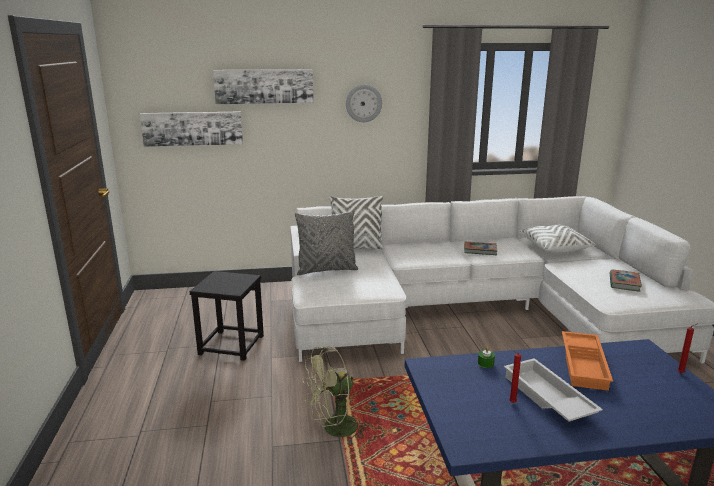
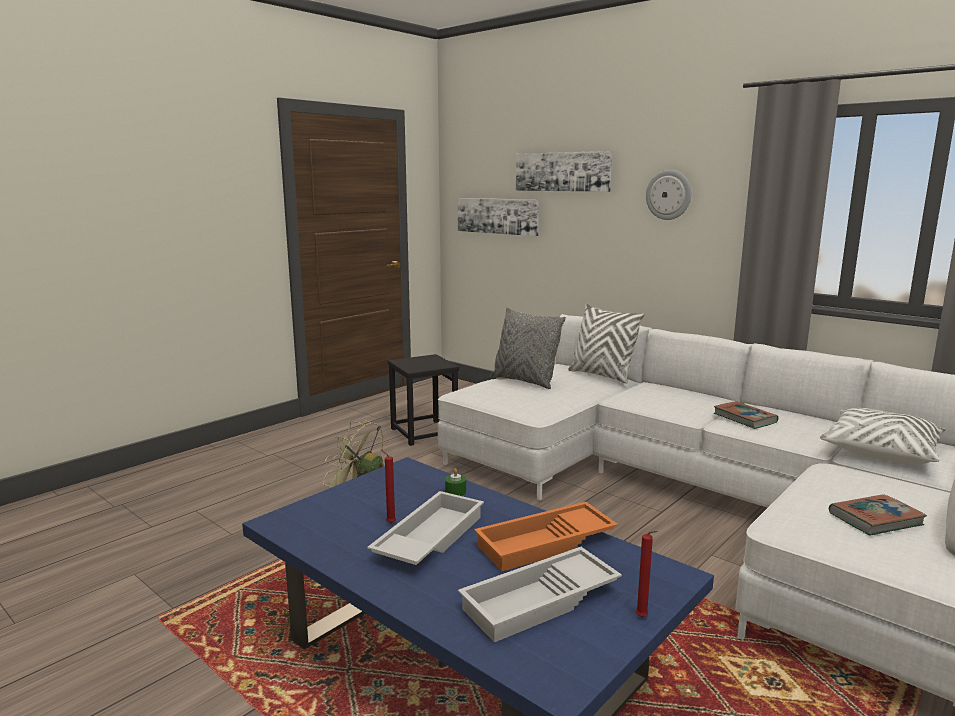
camera: 50 degrees right, 5 degrees down
(651, 393) = (541, 602): none -> white tray

